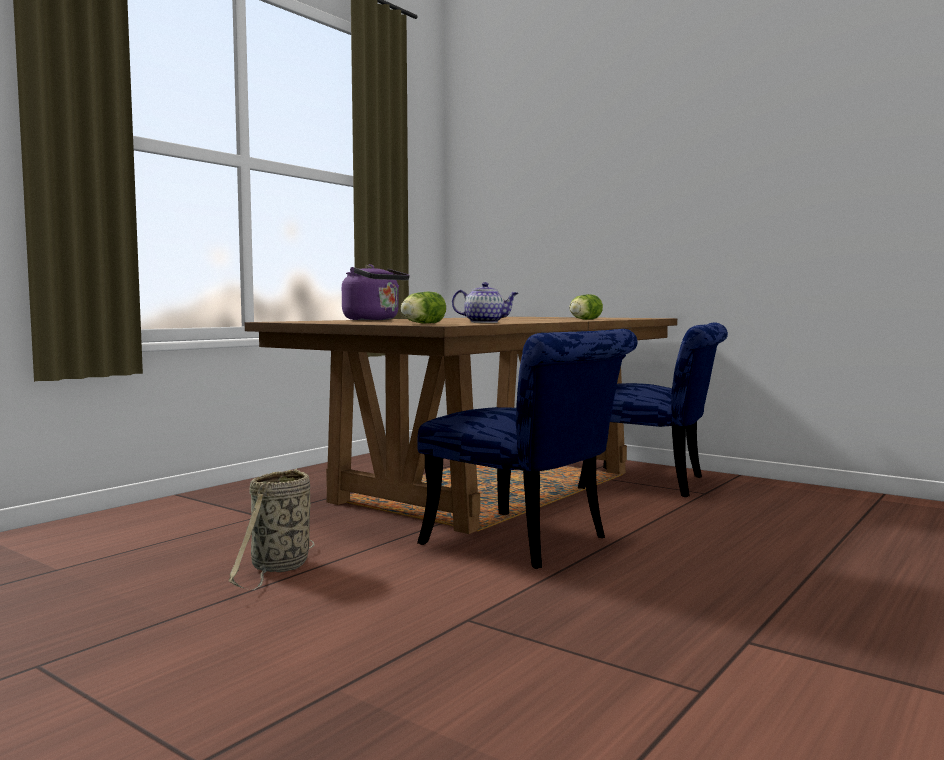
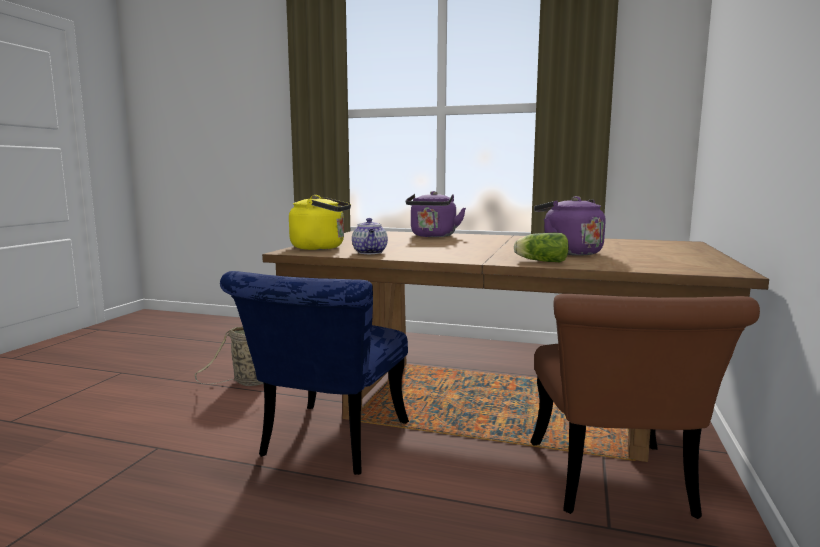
camera: 70 degrees right, 5 degrees up
(421, 323) = (321, 247): lettuce -> yellow kettle
(543, 318) = (568, 252): none -> purple kettle
(655, 484) = (614, 486): blue chair -> brown chair

